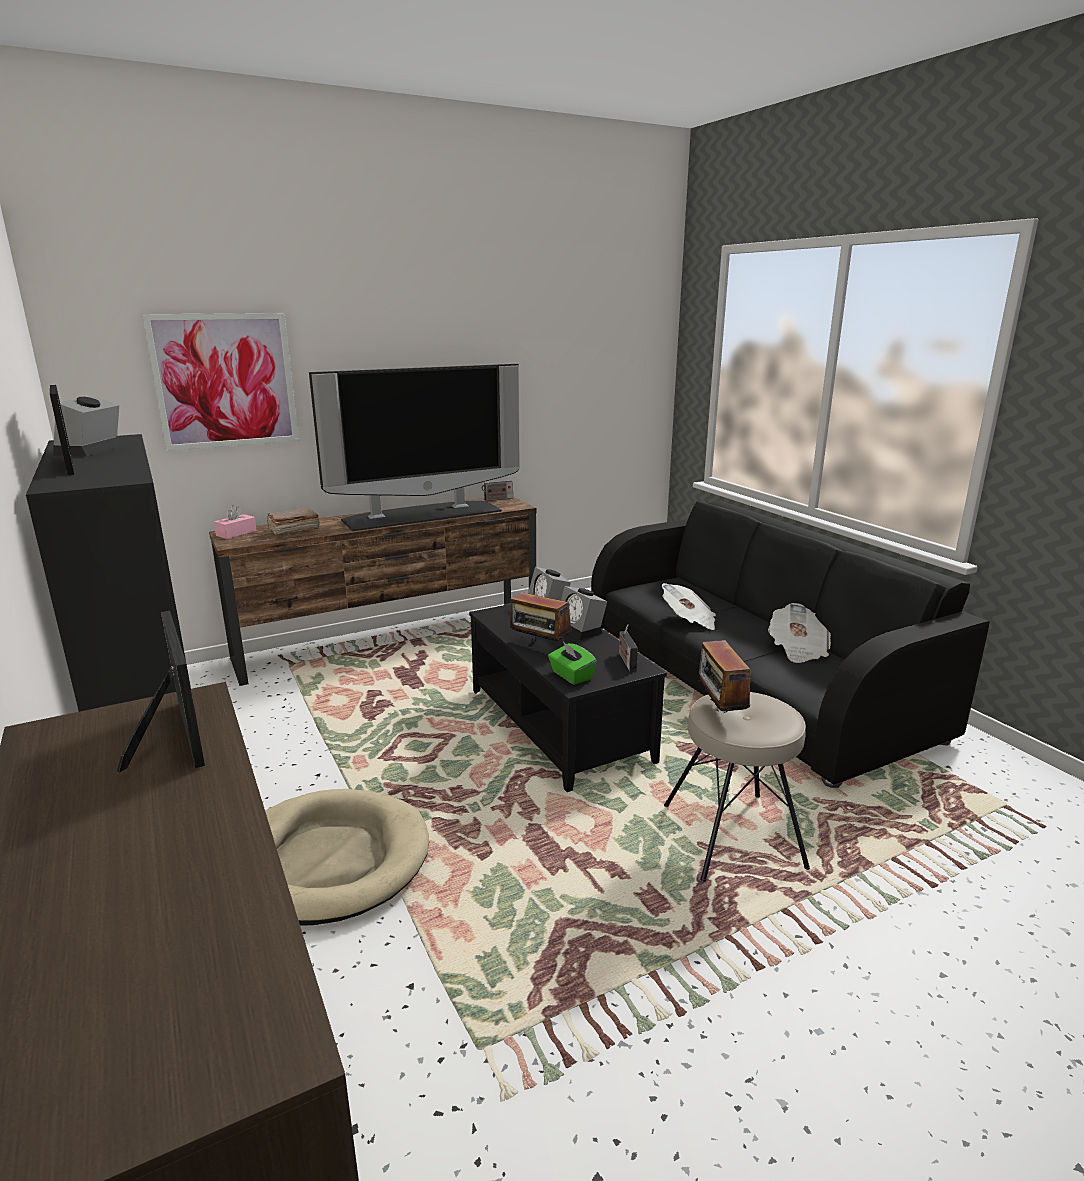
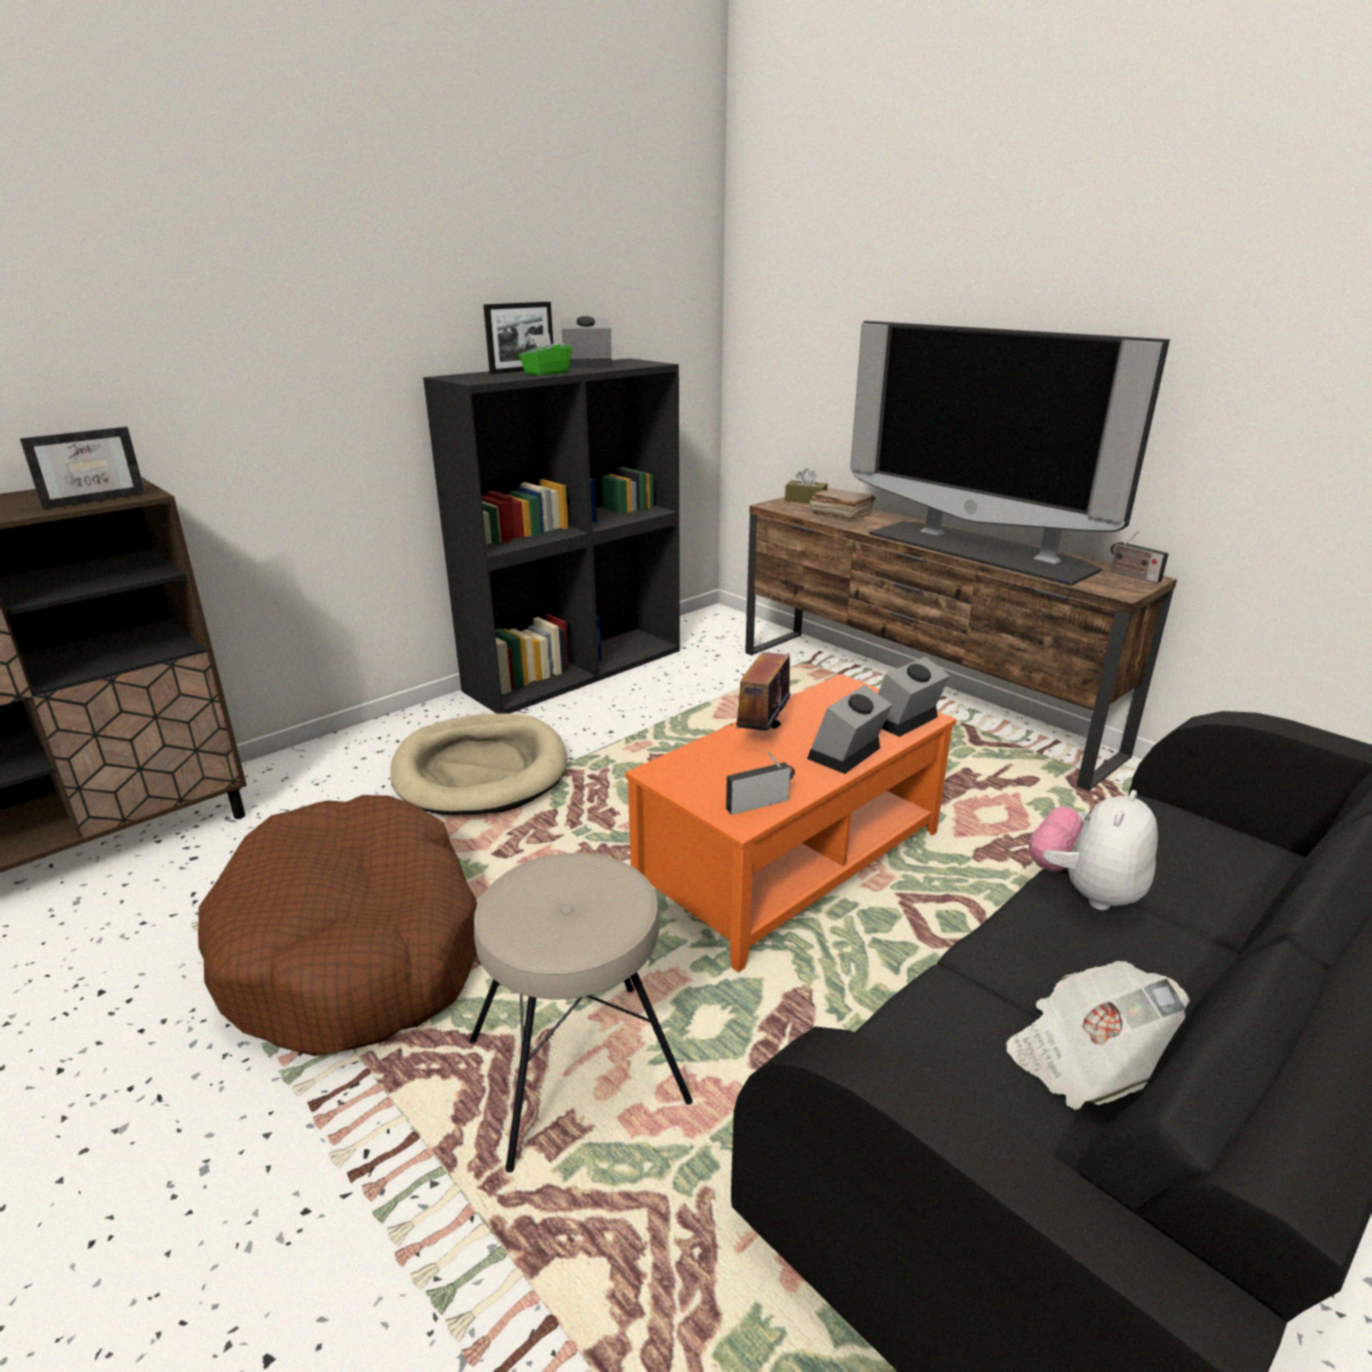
camera: 75 degrees right, 5 degrees up
(225, 381) = (848, 327): picture -> none
(236, 533) = (805, 500): pink tissue box -> brown tissue box
(560, 724) = (793, 864): black coffee table -> orange coffee table
(571, 676) = (687, 766): green tissue box -> green tissue box (546, 373)
(583, 951) = (355, 948): none -> brown dog bed
(689, 621) = (1085, 891): newspaper -> plush toy
(719, 713) = (559, 873): radio -> none

